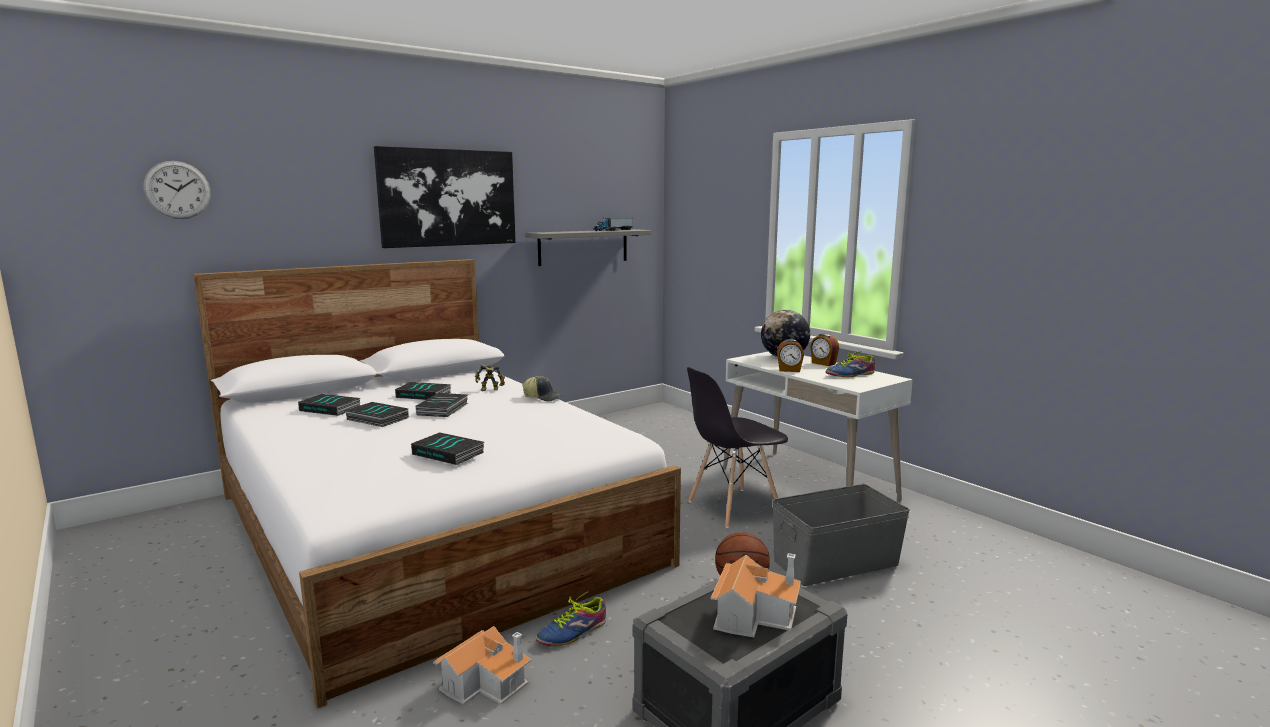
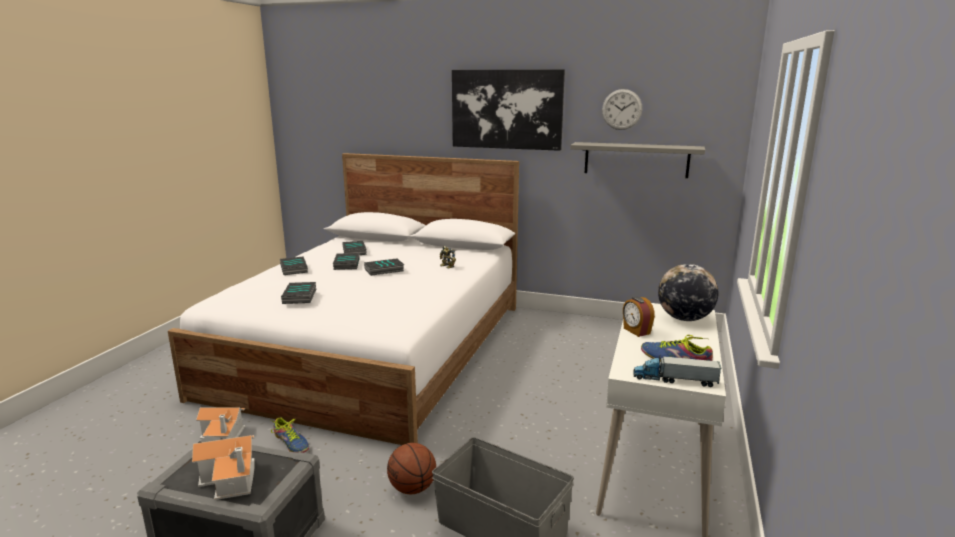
camera: 55 degrees right, 5 degrees up
(177, 190) = (342, 102): wall clock -> wall clock (622, 109)
(424, 395) = (411, 258): book -> book (294, 269)
(543, 397) = (452, 283): cap -> none
(573, 632) = (291, 443): shoe -> shoe turned 150 degrees counterclockwise
(613, 230) = (664, 146): toy truck -> toy truck (674, 380)
(733, 507) = (544, 441): grey chair -> none
(823, 363) = (697, 339): alarm clock -> none

